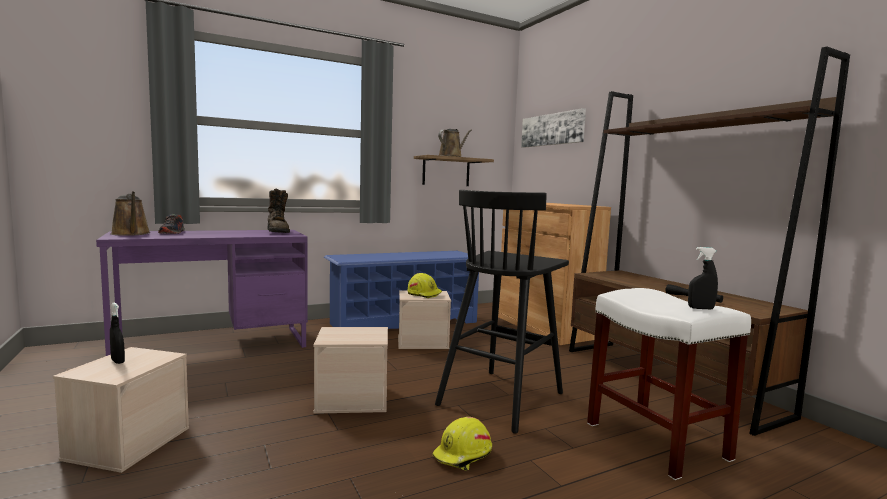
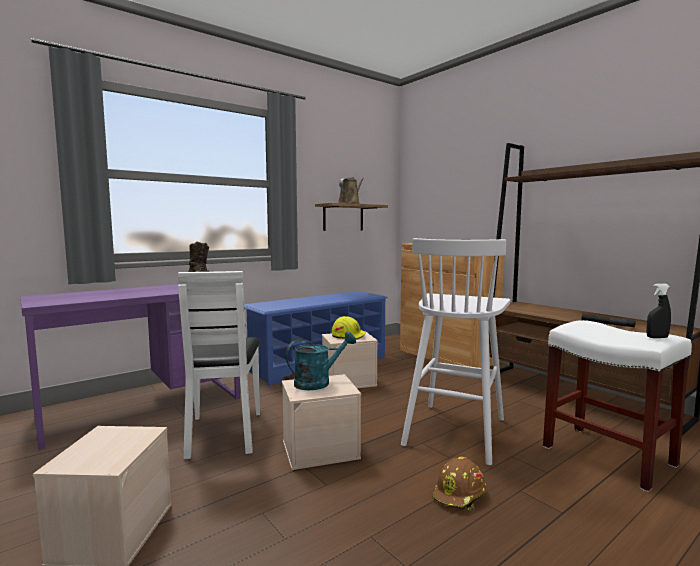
camera: 10 degrees left, 0 degrees up
(118, 361) = (97, 445): black spray bottle -> none
(131, 234) = (51, 298): brown watering can -> none
(172, 233) = (94, 293): shoe -> none
(271, 375) = (224, 433): none -> white chair
(354, 331) = (318, 382): none -> turquoise watering can
(463, 455) = (460, 495): yellow hard hat -> brown hard hat
(502, 398) = (455, 430): black stool -> white stool
(552, 129) = (439, 176): picture -> none

